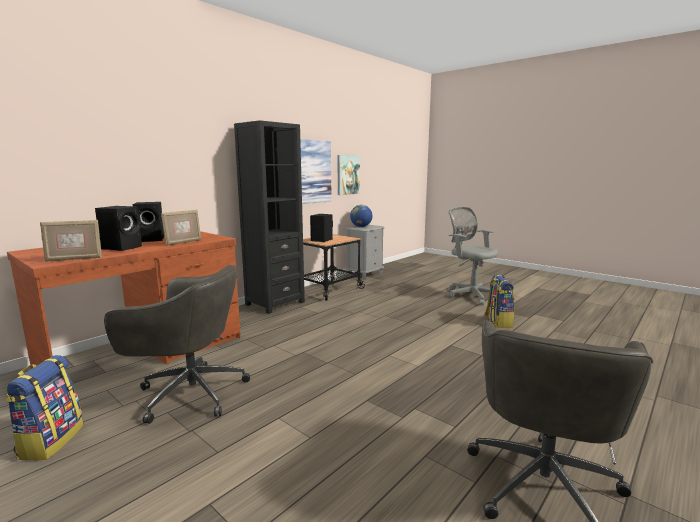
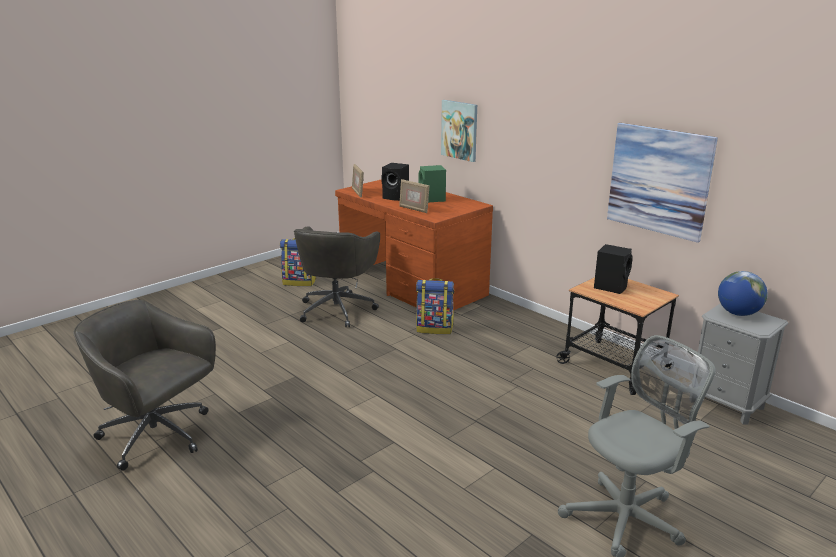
camera: 95 degrees right, 10 degrees up
(152, 239) = (432, 199): black speaker -> green speaker
(275, 303) = (542, 329): black bookcase -> none
(348, 175) = (760, 208): picture -> picture (459, 130)
(498, 322) = (474, 510): backpack -> backpack (435, 328)

